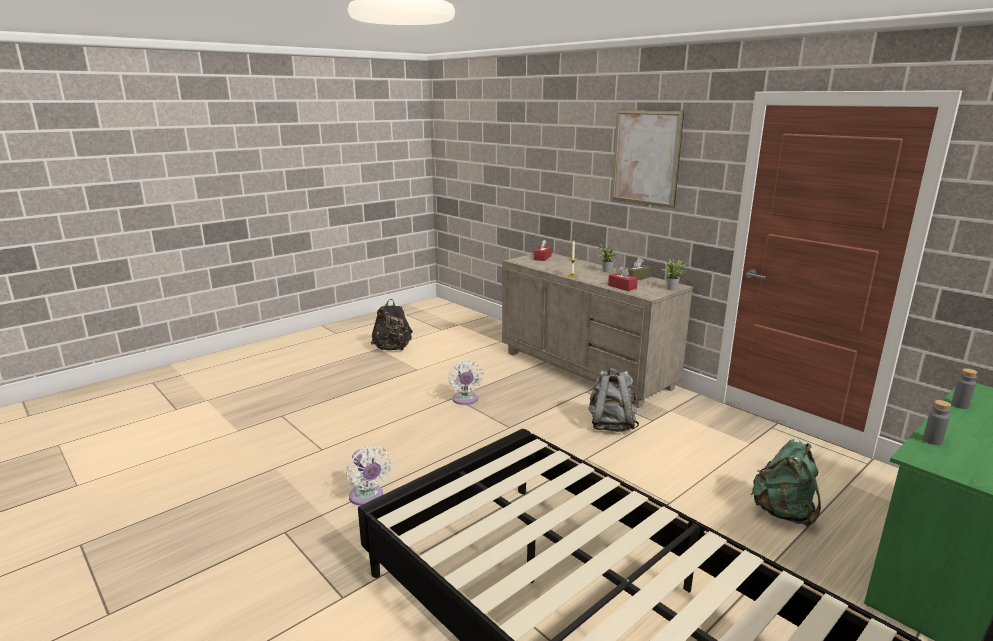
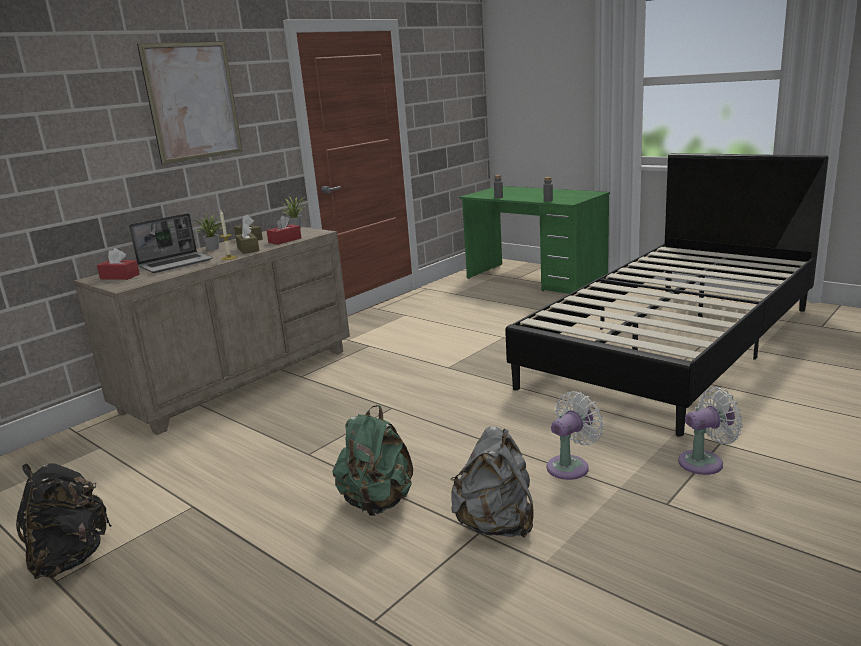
camera: 95 degrees left, 0 degrees up
(465, 400) = (318, 445): white fan -> white fan (705, 462)
(566, 266) = (176, 263): none -> laptop
(596, 279) = (248, 249): none -> brown tissue box
(611, 425) = (380, 361): grey backpack -> grey backpack (496, 525)
(783, 512) = (498, 309): green backpack -> green backpack (377, 502)

